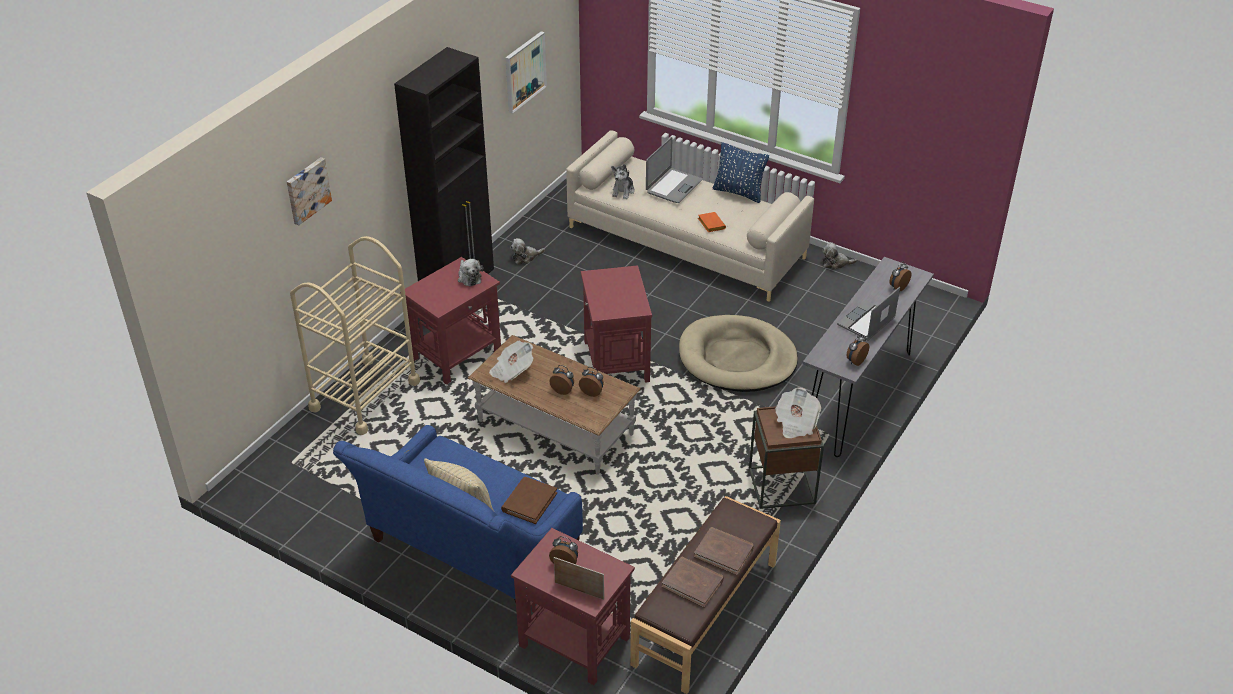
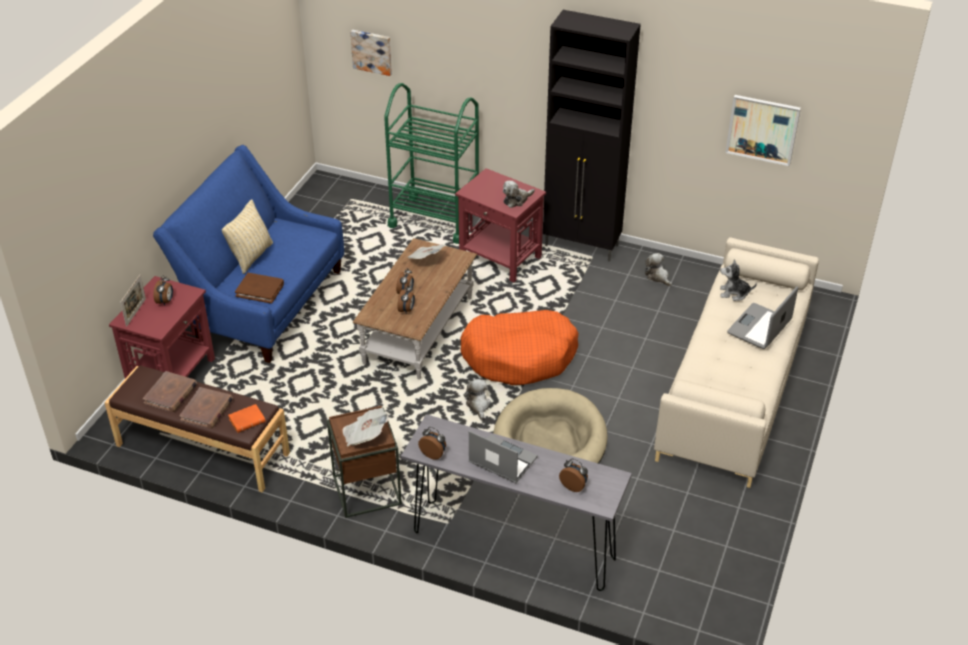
camera: 80 degrees right, 0 degrees up
(307, 190) = (451, 28): picture -> picture (372, 51)
(365, 395) = (435, 219): beige cart -> green cart
(615, 361) = (520, 356): red side table -> orange dog bed
(673, 186) = (759, 327): laptop -> laptop turned 105 degrees clockwise
(710, 224) = (702, 362): orange book -> orange book (247, 420)
(738, 192) = (775, 379): blue pillow -> none
(836, 263) = (751, 516): plush toy -> plush toy (478, 405)

